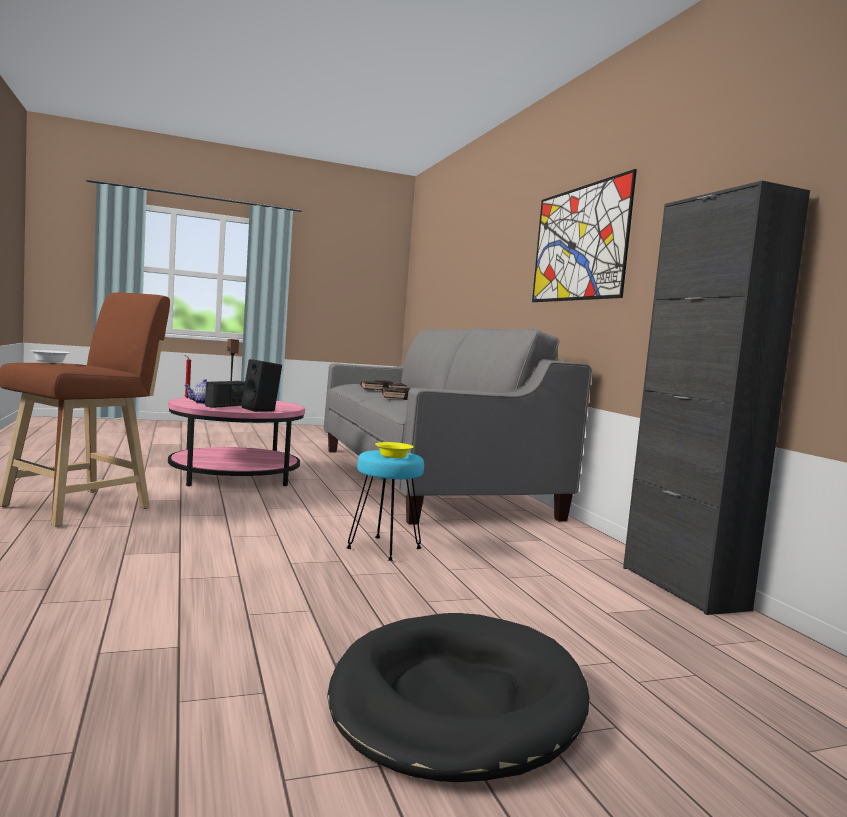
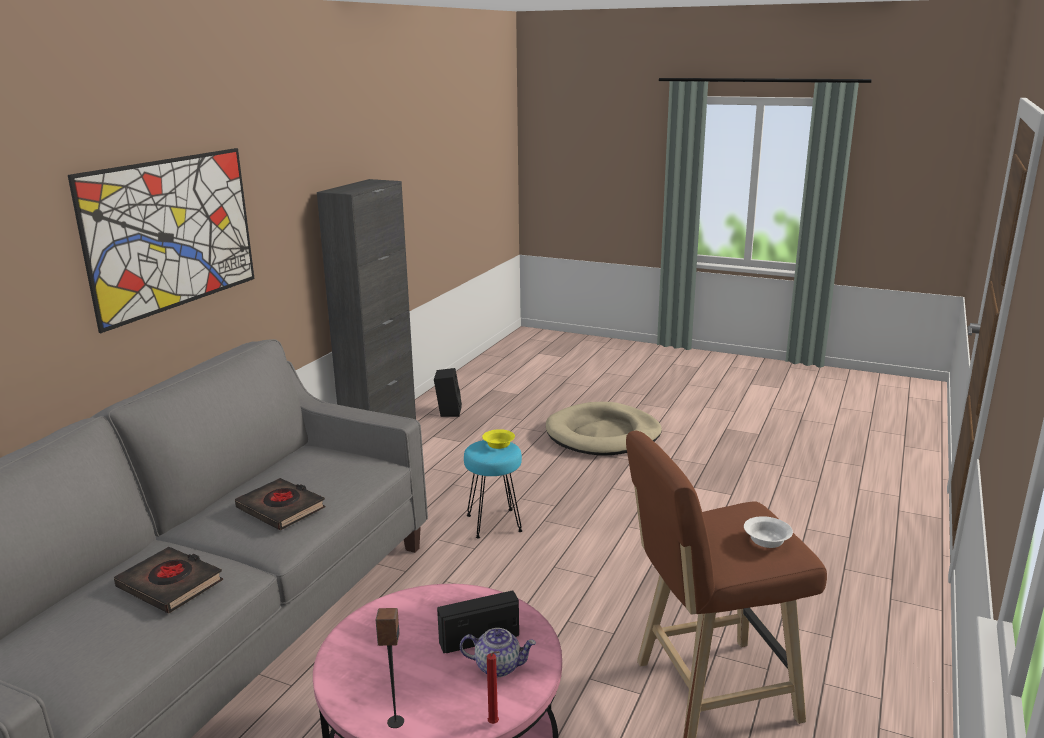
camera: 135 degrees left, 15 degrees up
(261, 410) = (447, 603): black speaker -> black speaker (448, 411)
(457, 701) = (603, 434): black dog bed -> beige dog bed

